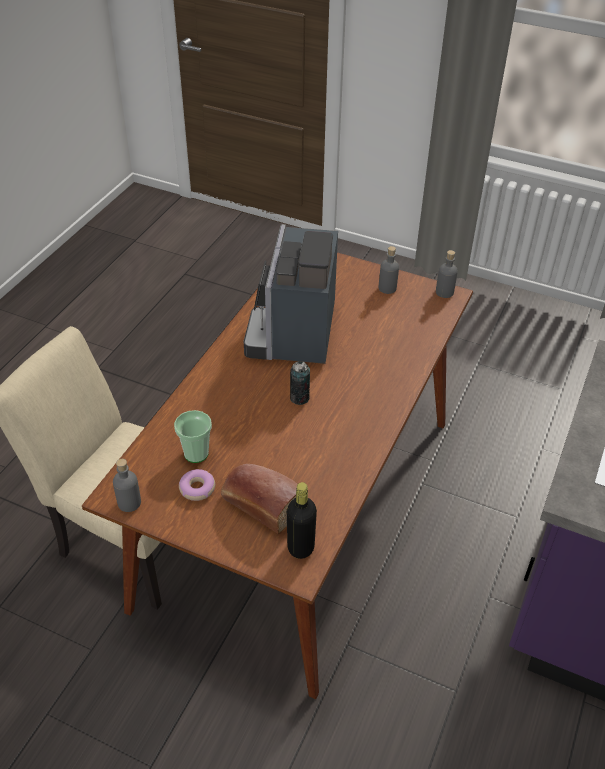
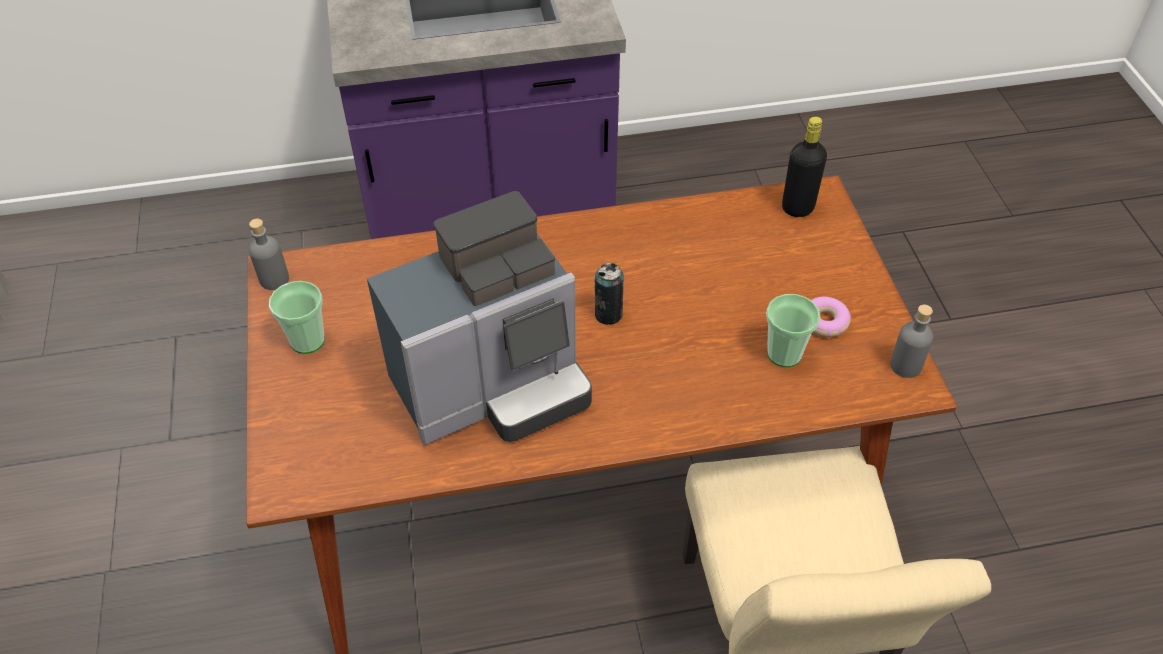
camera: 125 degrees left, 5 degrees up
(260, 504) = (786, 262): bread -> none
(387, 288) = (307, 340): grey bottle -> cup

